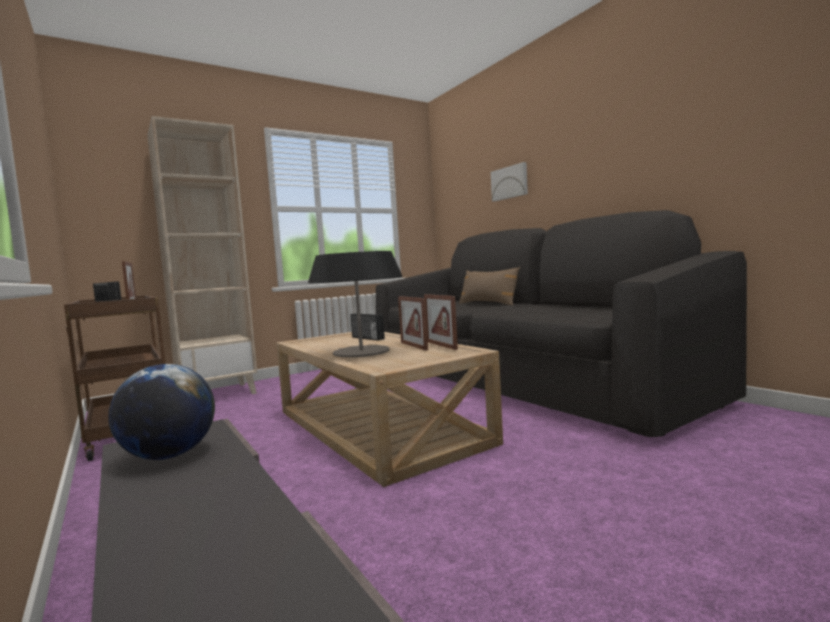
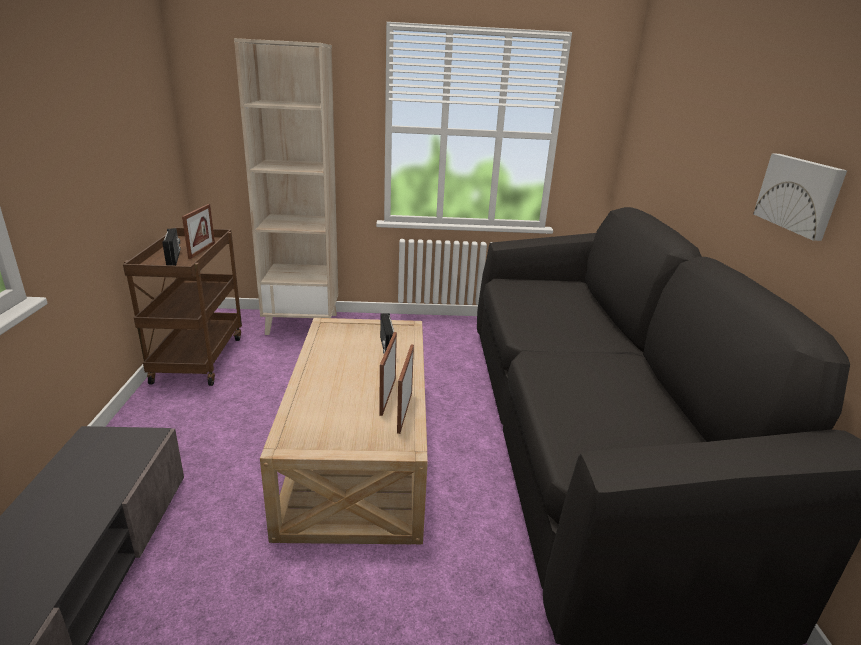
camera: 30 degrees right, 20 degrees up
(169, 456) = (88, 470): globe -> none
(361, 351) = (330, 386): table lamp -> none
(488, 304) = (599, 319): brown pillow -> none
(510, 182) = (694, 148): picture -> picture (800, 194)

